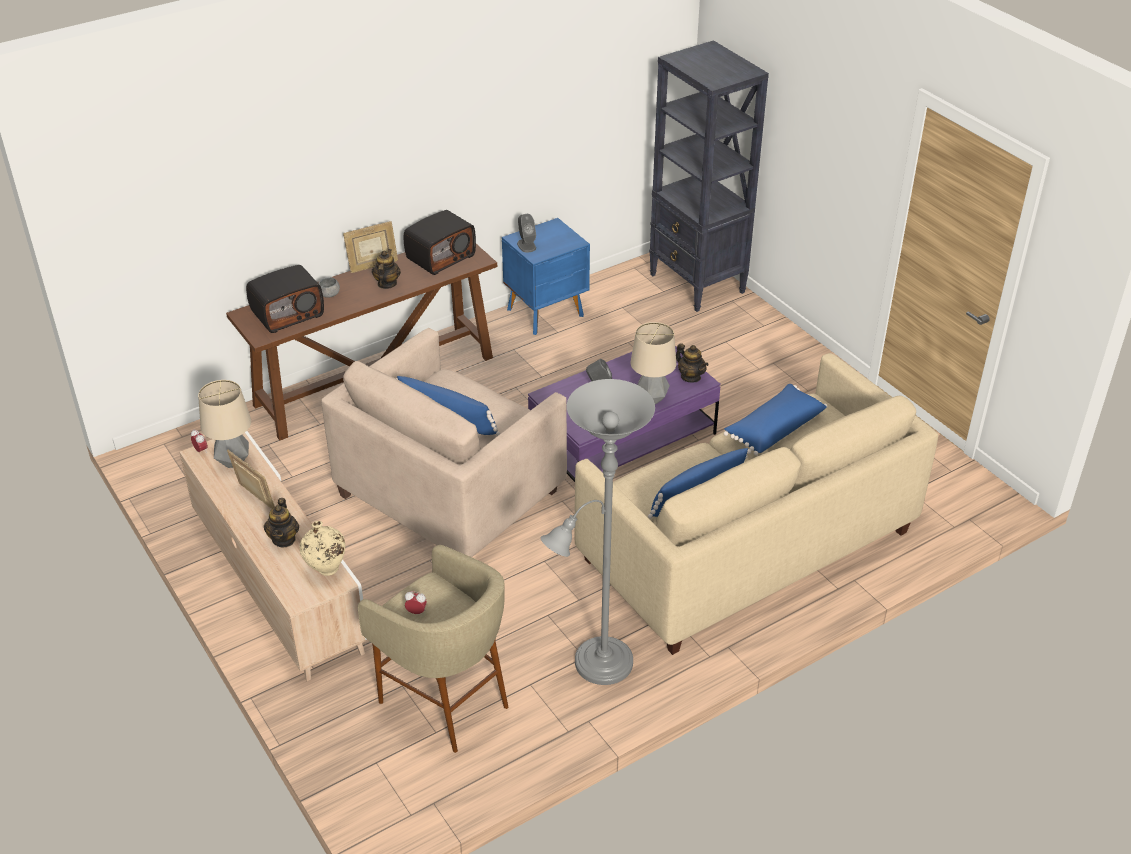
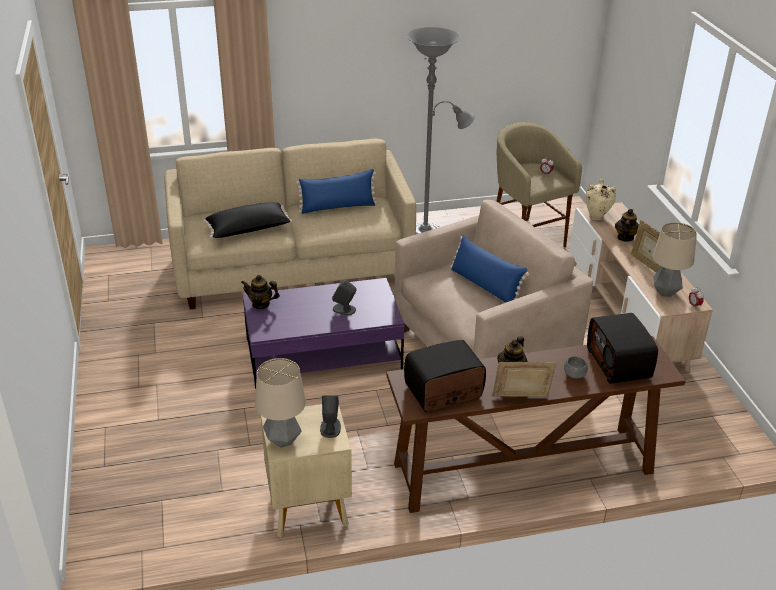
camera: 160 degrees left, 5 degrees down
(287, 313) = (619, 363): radio -> radio turned 90 degrees counterclockwise
(547, 313) = (307, 506): blue nightstand -> beige nightstand
(651, 399) = (306, 295): table lamp -> table lamp (282, 440)
(690, 377) = (261, 304): teapot -> teapot turned 60 degrees counterclockwise
(697, 284) = (117, 499): black bookcase -> none
(773, 429) = (248, 230): blue pillow -> black pillow

